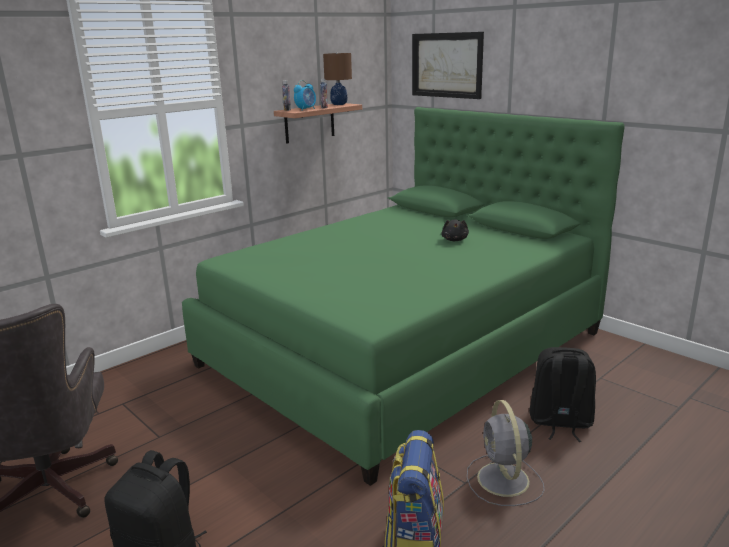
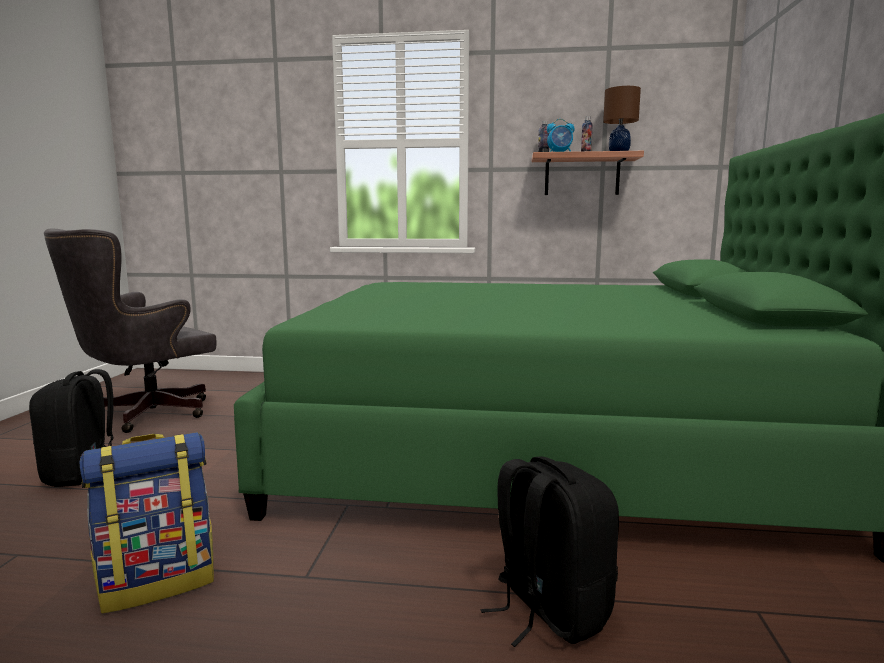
camera: 50 degrees right, 10 degrees down
(446, 65) = (778, 88): picture -> none
(455, 240) = (624, 306): black plush toy -> none
(504, 481) = (336, 606): grey fan -> none

